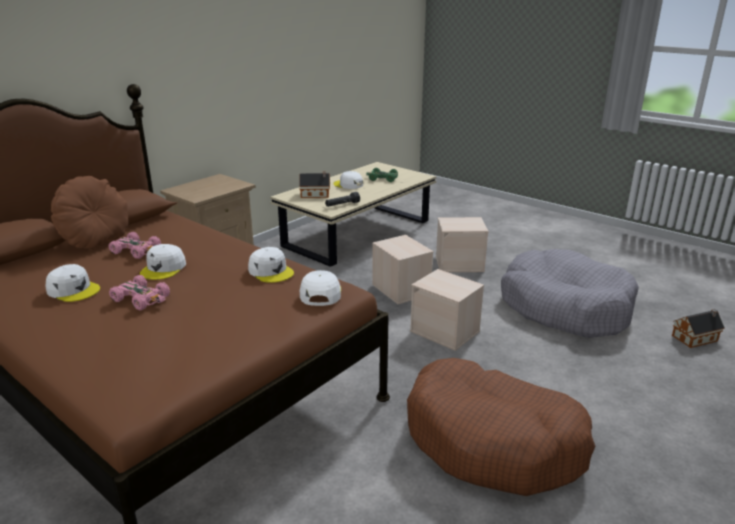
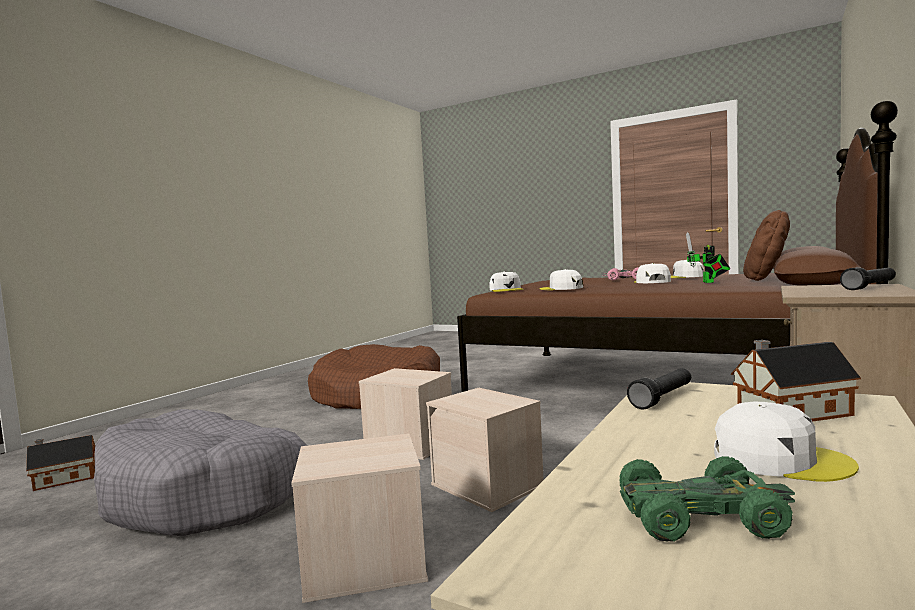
camera: 170 degrees right, 20 degrees down
(137, 251) = (709, 282): pink toy car -> toy robot
(190, 187) = (870, 287): none -> black flashlight

